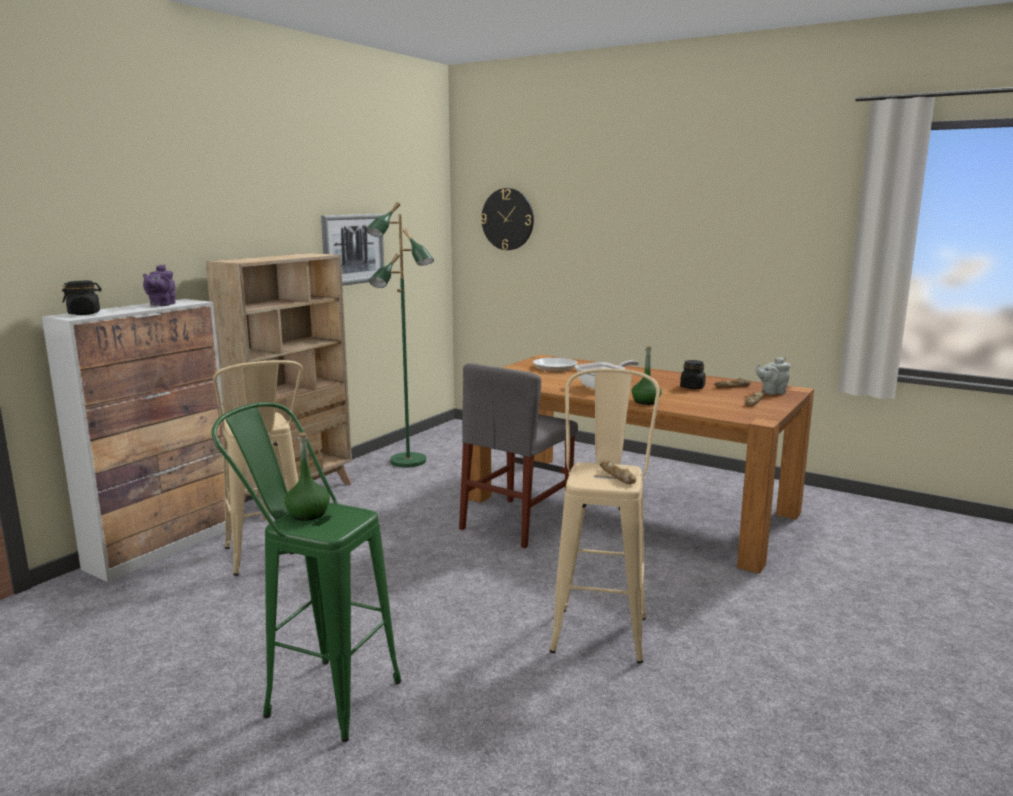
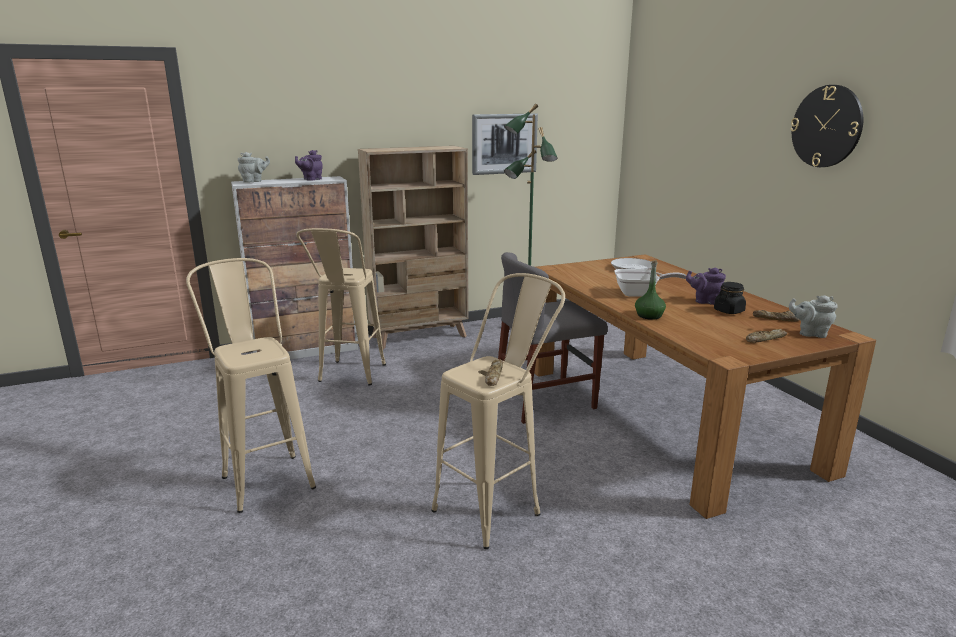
camera: 35 degrees right, 5 degrees up
(84, 313) = (254, 181): black jar -> grey teapot
(308, 514) = (250, 345): green bottle -> none
(317, 693) = (264, 475): green stool -> beige stool
(507, 219) = (663, 121): wall clock -> wall clock (826, 126)
(662, 383) = (705, 301): none -> purple teapot

